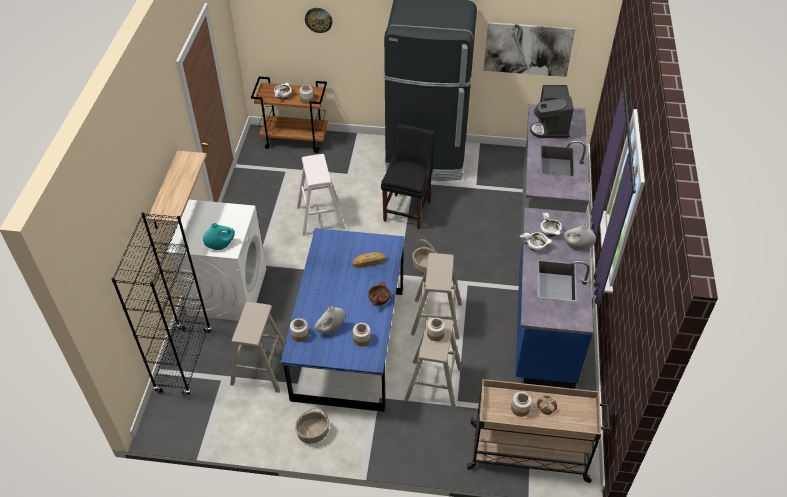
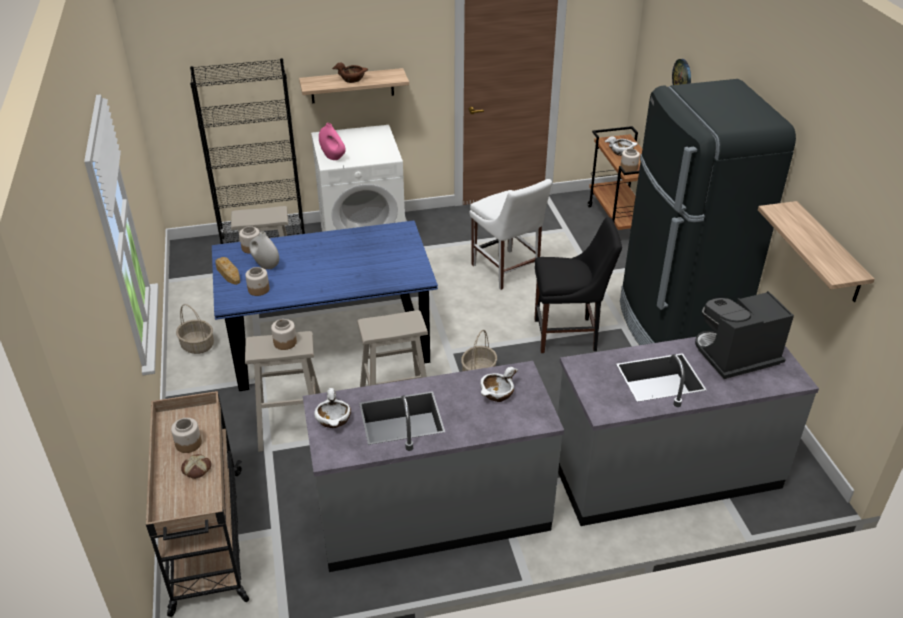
camera: 70 degrees right, 10 degrees down
(221, 245) = (333, 157): turquoise vase -> pink vase
(320, 218) = (507, 271): white stool -> white chair
(369, 262) = (380, 268): bread -> bread (228, 273)
(379, 299) = (324, 288): brown bowl -> brown bowl (352, 79)
(528, 49) = (828, 253): picture -> shelf
(536, 245) = (460, 385): white bowl -> white bowl (333, 420)
(543, 325) = (432, 513): blue counter -> grey counter
(577, 247) = (480, 428): white vase -> none

